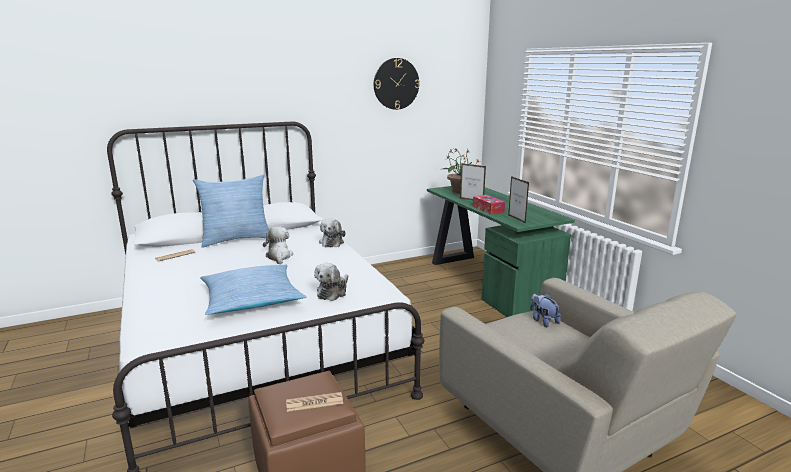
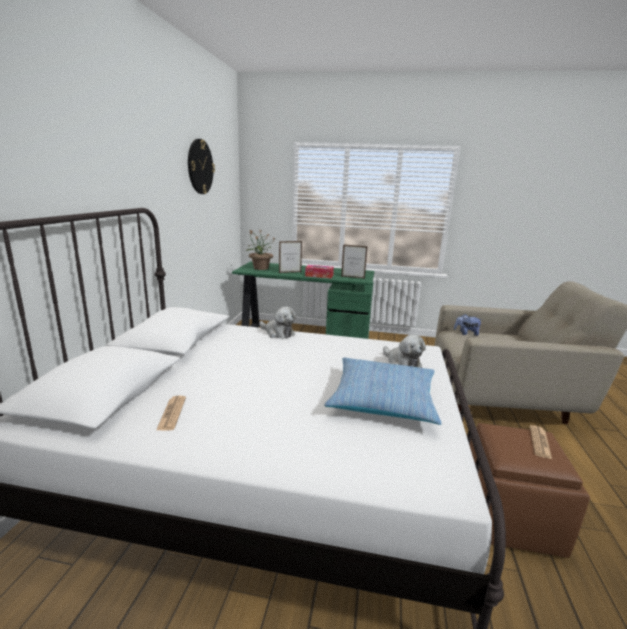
camera: 55 degrees left, 0 degrees up
(236, 239) = (183, 366): pillow -> none
(279, 257) = (280, 361): plush toy -> none

